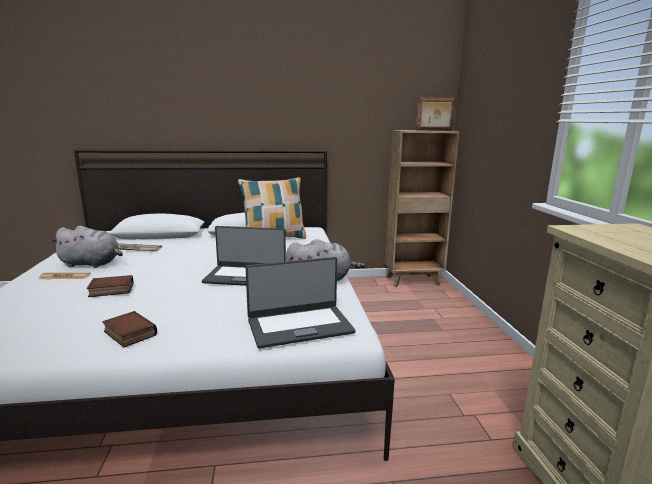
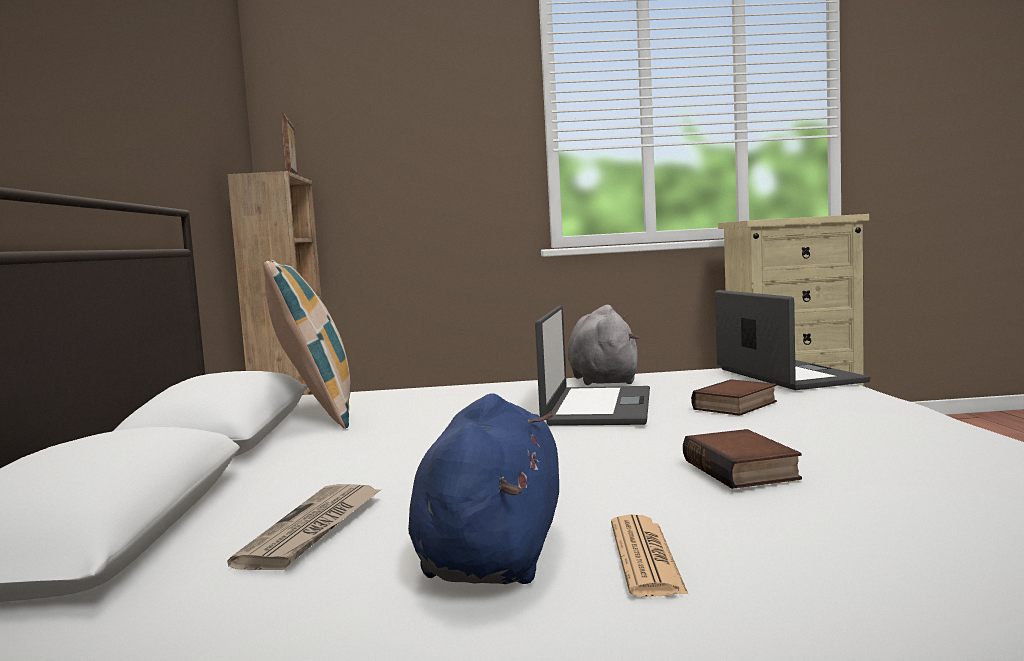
camera: 85 degrees left, 10 degrees down
(92, 264) = (493, 553): grey plush toy -> blue plush toy
(128, 333) = (914, 431): book -> book (736, 406)

